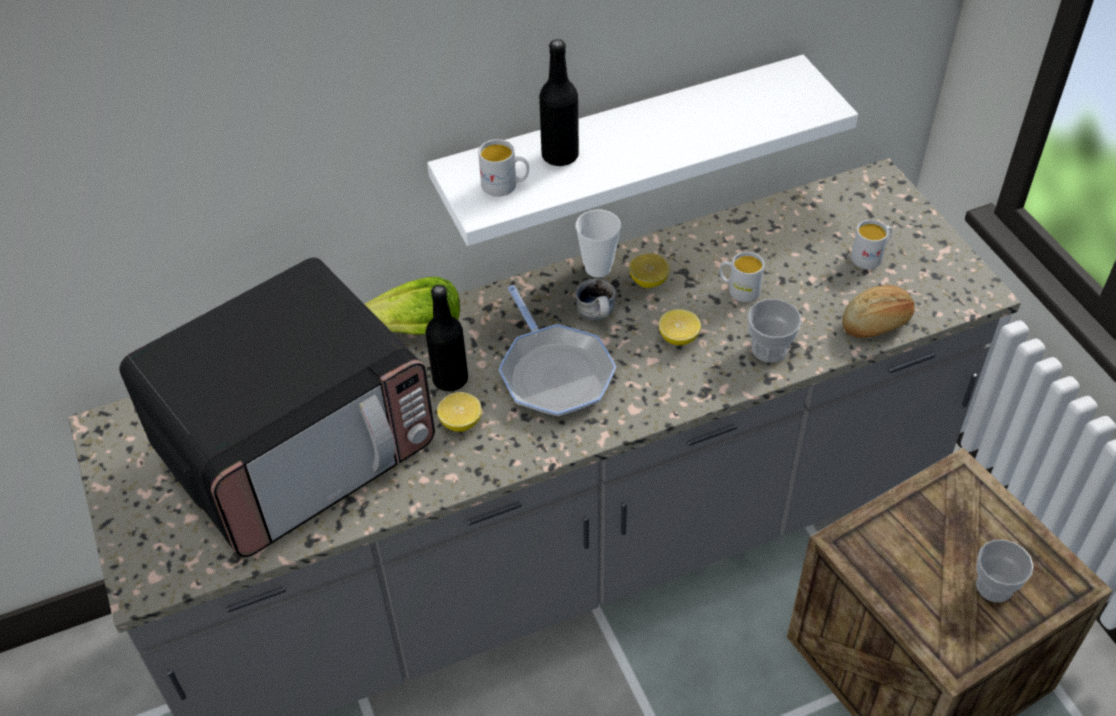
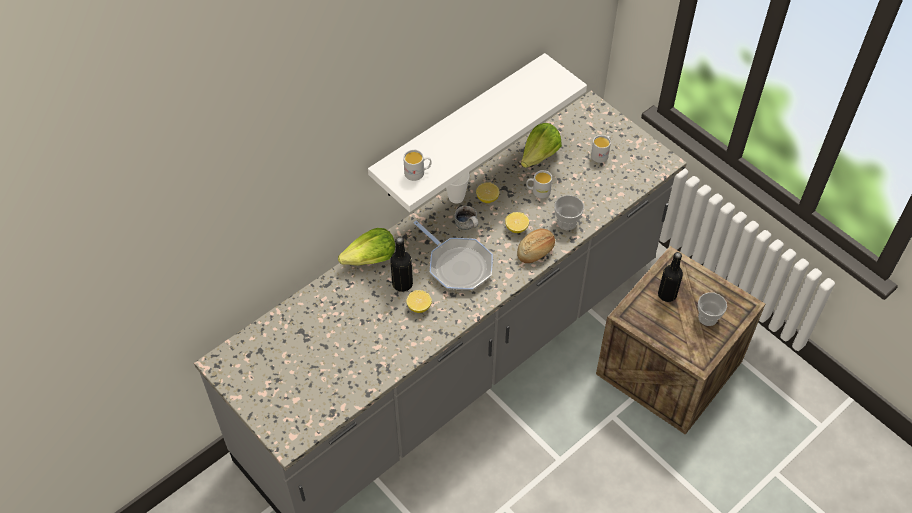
camera: 20 degrees left, 5 degrees up
(296, 445) = (334, 344): microwave -> none
(560, 156) = (439, 147): black bottle -> black bottle (667, 295)
(763, 236) = (540, 156): none -> lettuce
(877, 323) = (618, 193): bread -> bread (536, 251)

